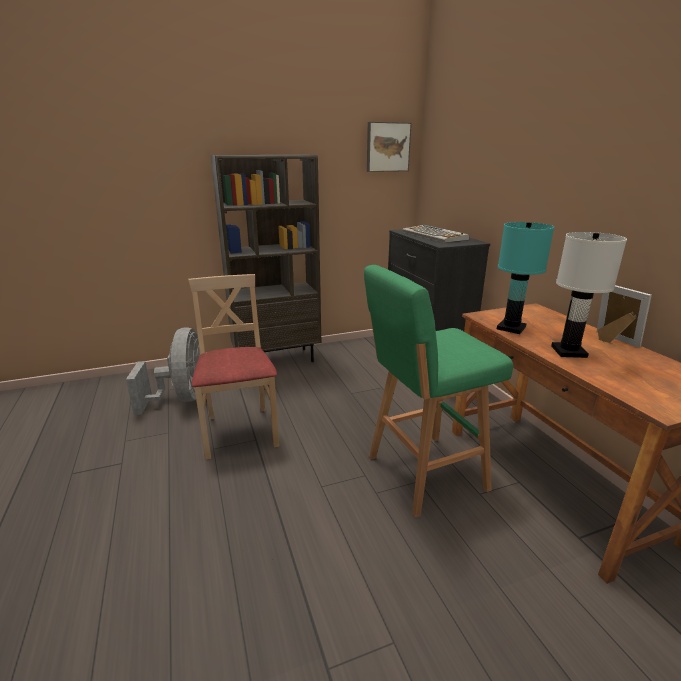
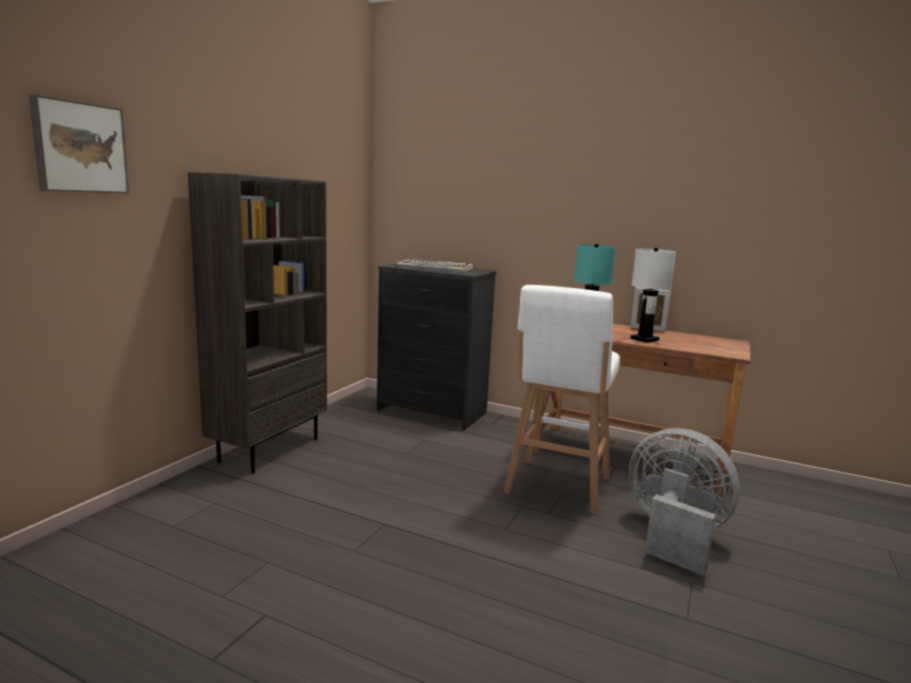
camera: 45 degrees left, 10 degrees down
(182, 398) = (215, 526): grey fan -> grey fan (673, 535)
(240, 431) = (355, 525): beige chair -> none
(387, 147) = (346, 176): picture -> picture (79, 147)
(422, 474) = (557, 487): green stool -> white stool

